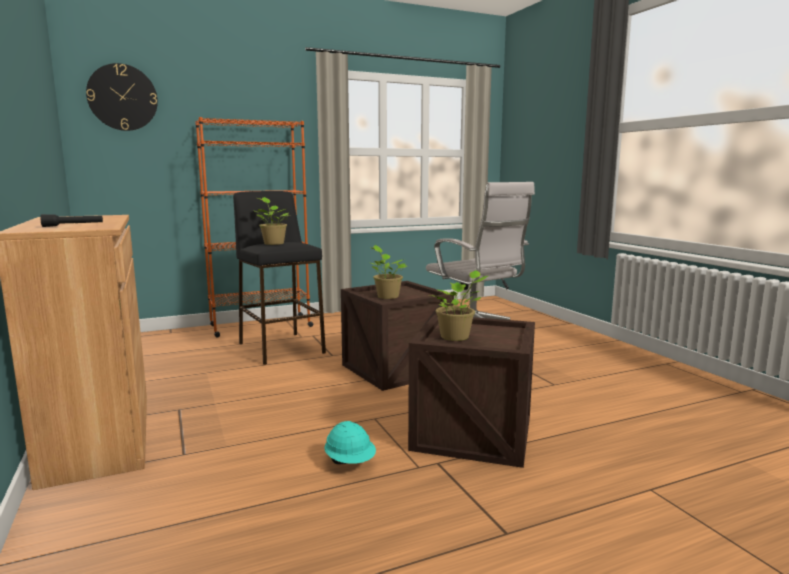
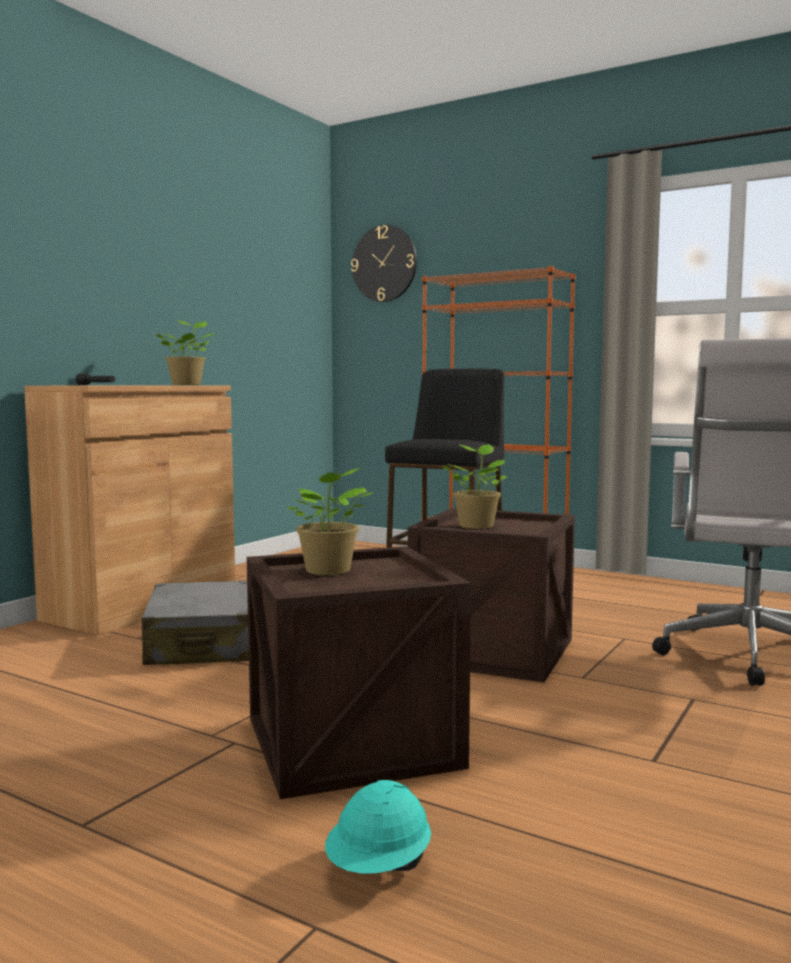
camera: 55 degrees right, 5 degrees down
(246, 435) = (201, 644): none -> grey suitcase
(273, 243) = (431, 438): potted plant -> potted plant (187, 385)
(350, 463) = (187, 700): turquoise hard hat -> turquoise hard hat (379, 868)

